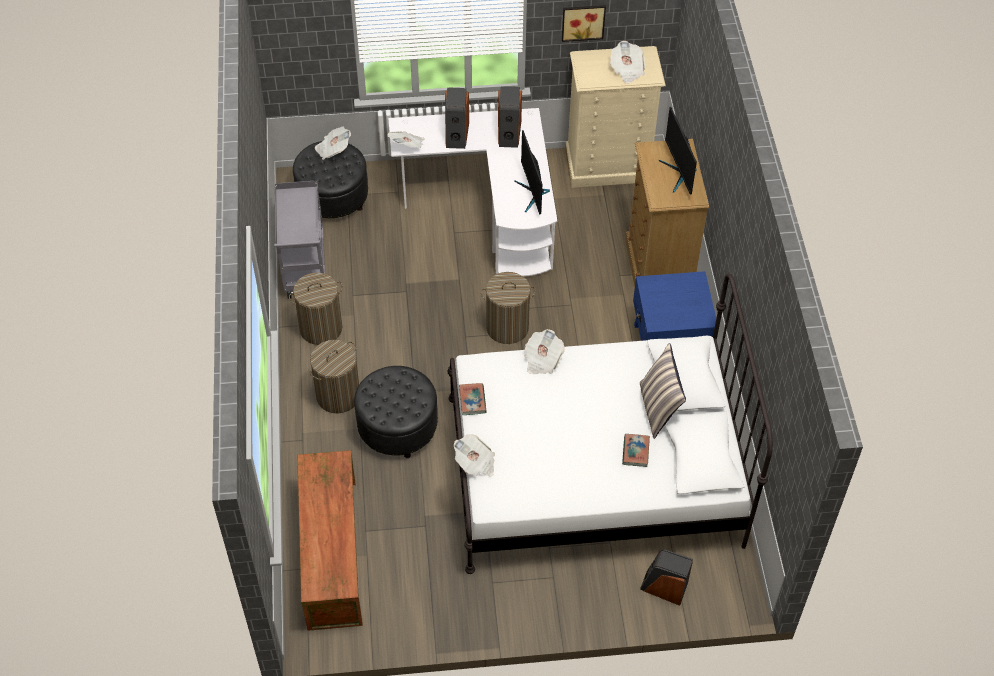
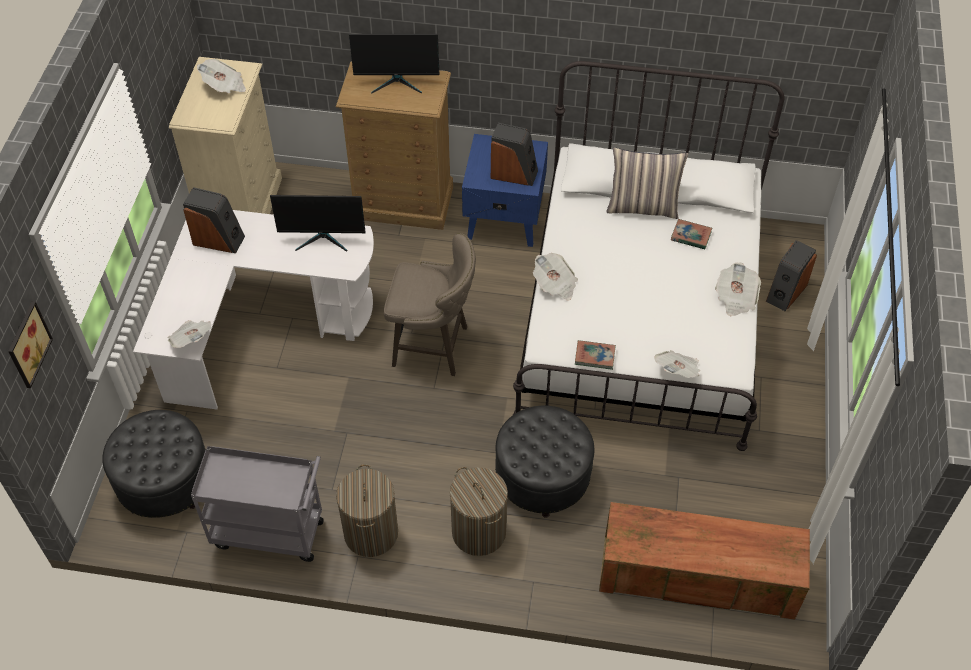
camera: 75 degrees left, 0 degrees up
(333, 150) = (128, 439): newspaper -> newspaper (735, 298)
(456, 134) = (196, 288): speaker -> speaker (514, 173)
(507, 327) = (434, 347): laundry basket -> beige stool
(583, 21) = (160, 83): picture -> picture (26, 344)

